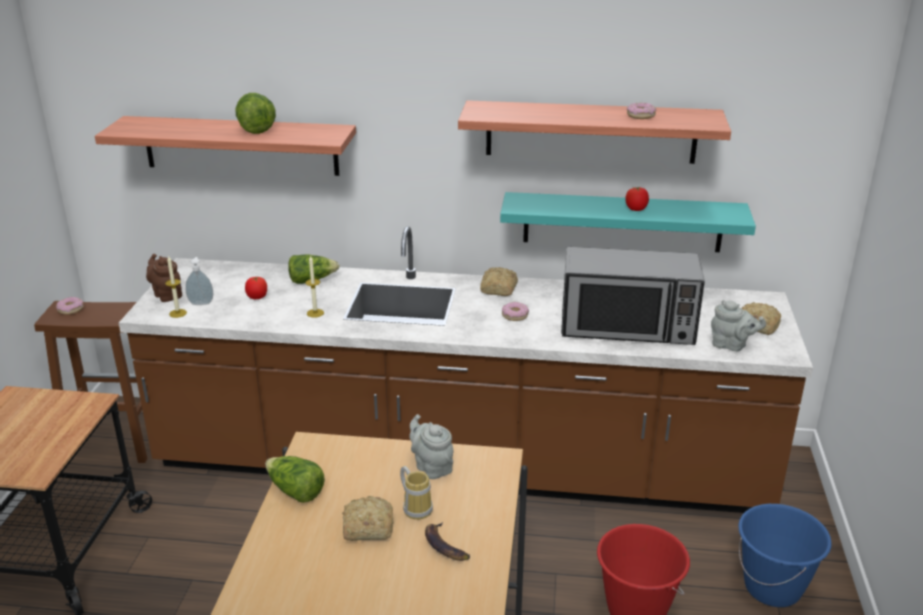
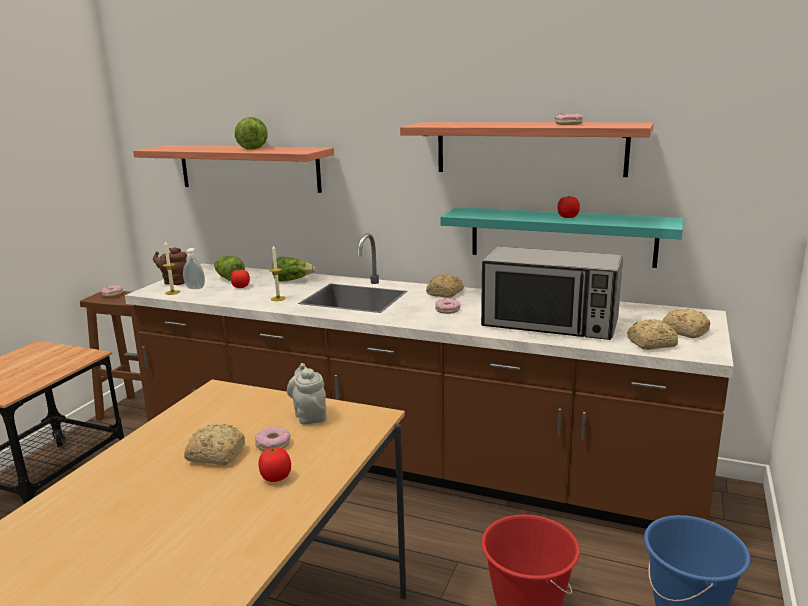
camera: 15 degrees right, 10 degrees down
(167, 295) = (175, 282): brown teapot -> brown teapot turned 45 degrees counterclockwise
(295, 491) = (176, 420): lettuce -> lettuce (228, 278)
(416, 507) = (273, 444): mug -> donut
(444, 546) = (276, 478): banana -> tomato
(731, 345) = (650, 344): grey teapot -> bread

